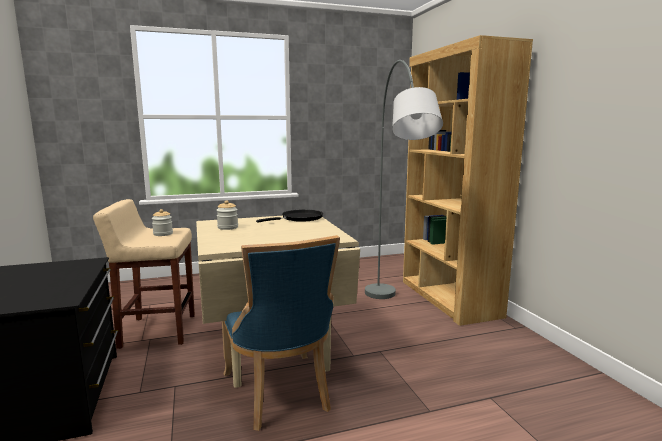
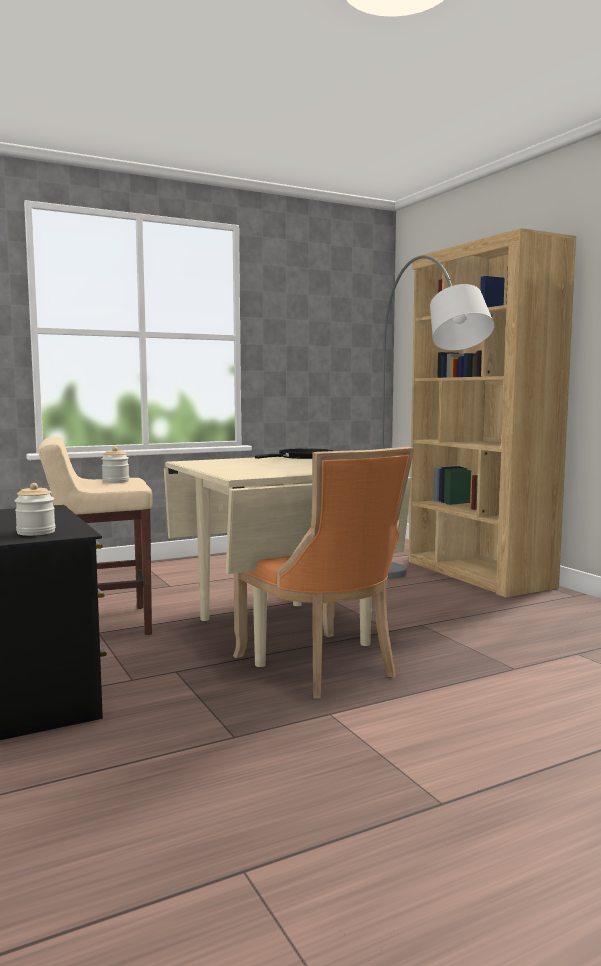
camera: 10 degrees left, 5 degrees down
(227, 227) = (221, 464): jar -> jar (36, 532)
(280, 393) = (321, 667): blue chair -> orange chair

